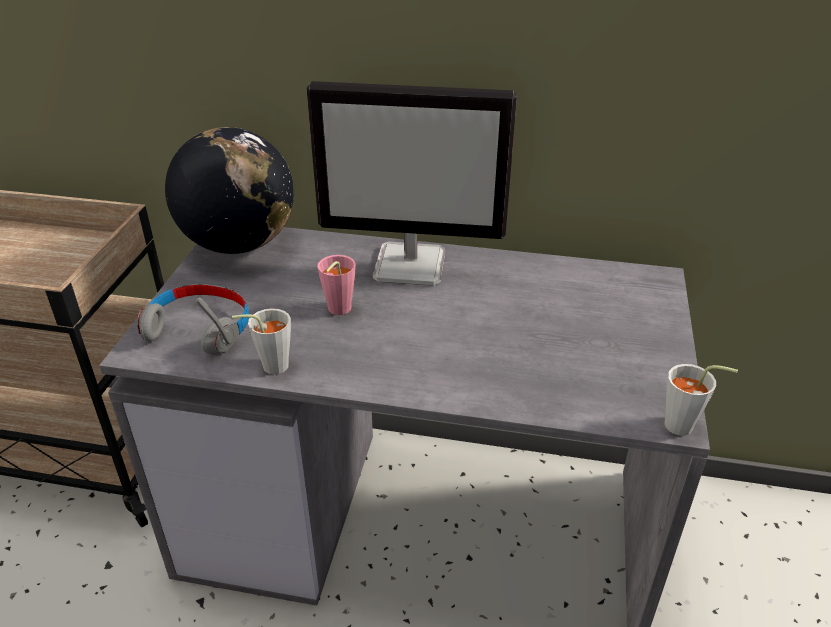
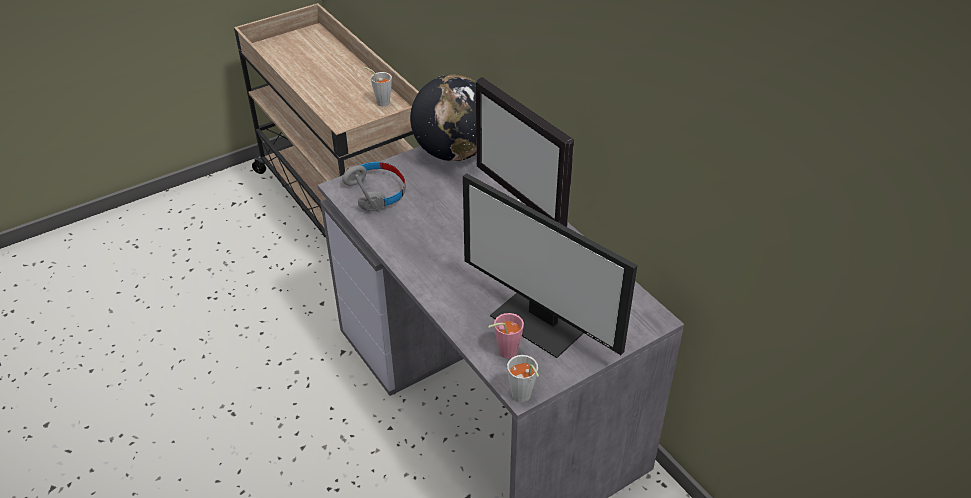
camera: 45 degrees right, 5 degrees up
(269, 366) = (380, 232): grey cup -> grey cup (380, 101)
(337, 311) = (448, 222): pink cup -> pink cup (504, 353)
(579, 344) = (541, 321): none -> monitor

